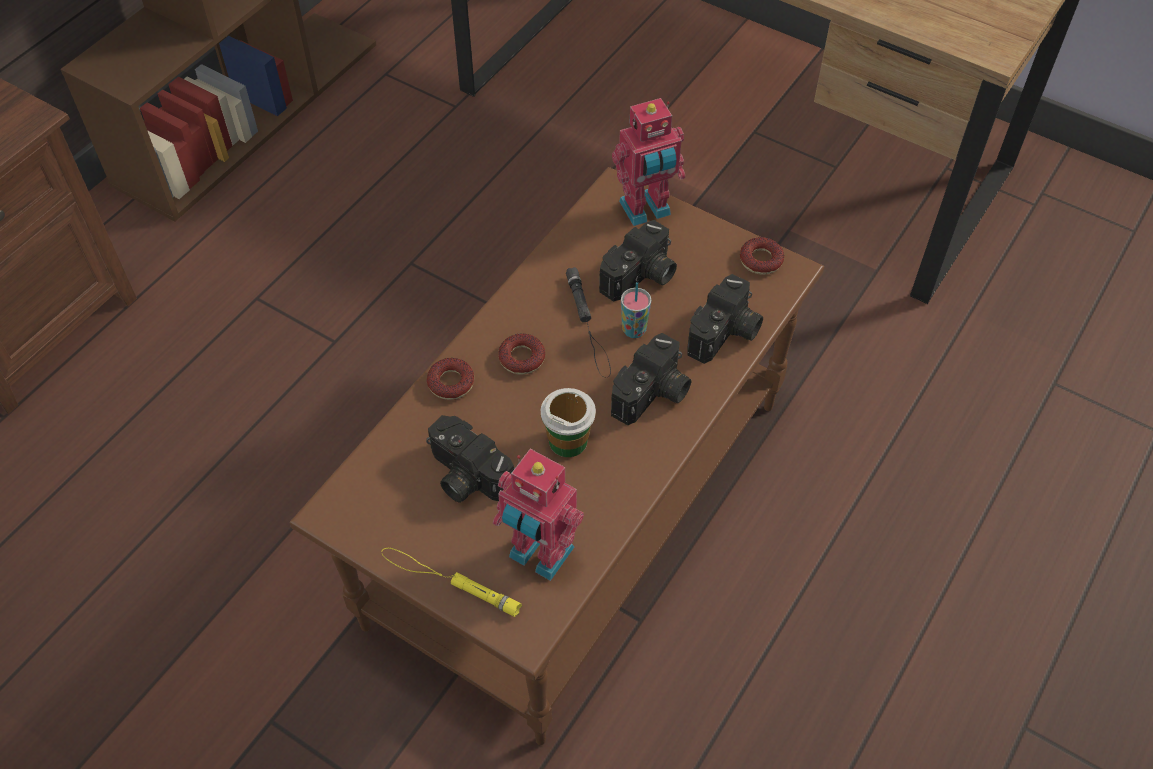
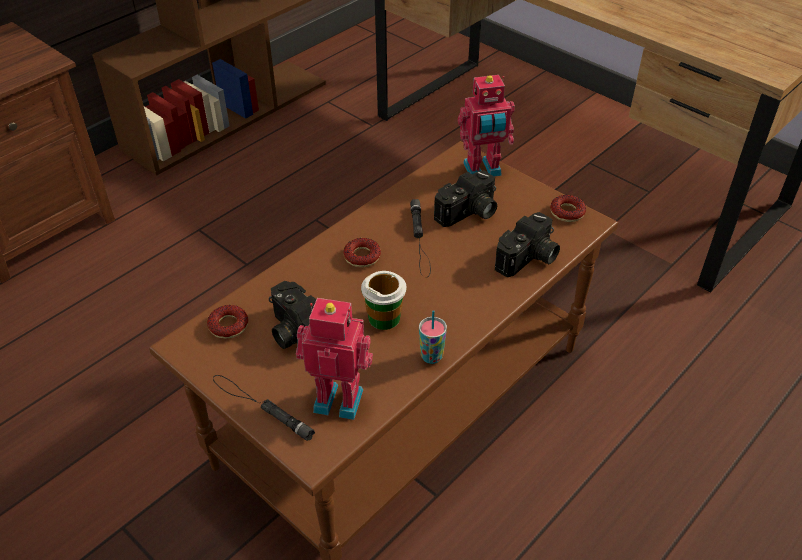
camera: 10 degrees right, 10 degrees down
(449, 581) = (261, 407): yellow flashlight -> black flashlight
(451, 383) = (302, 267): donut -> donut (228, 326)
(539, 555) = (339, 398): toy robot -> toy robot turned 150 degrees clockwise
(634, 330) = (455, 248): cup -> cup (431, 356)
(653, 395) = (460, 294): camera -> none

